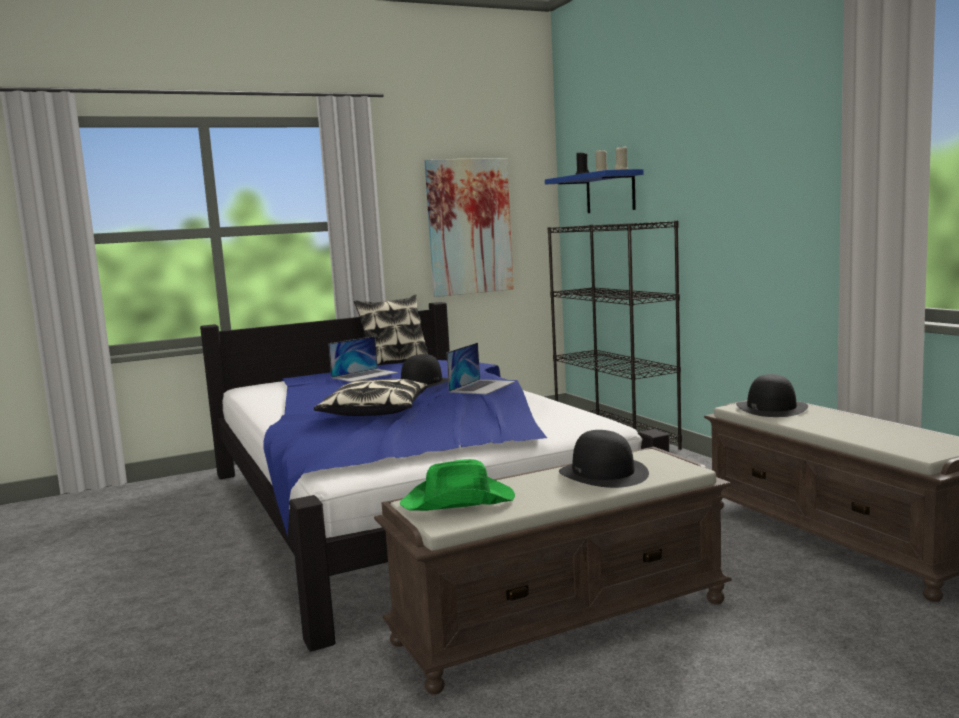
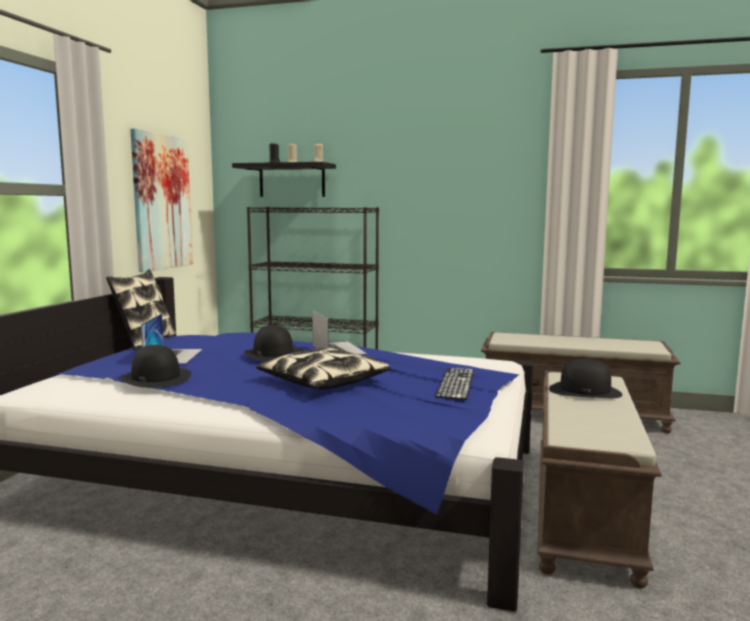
camera: 50 degrees left, 0 degrees up
(449, 431) = (456, 383): none -> keyboard
(459, 501) = (586, 429): green hat -> none
(610, 192) = (292, 180): blue shelf -> black shelf
(771, 408) = (519, 338): black hat -> black hat (155, 378)

